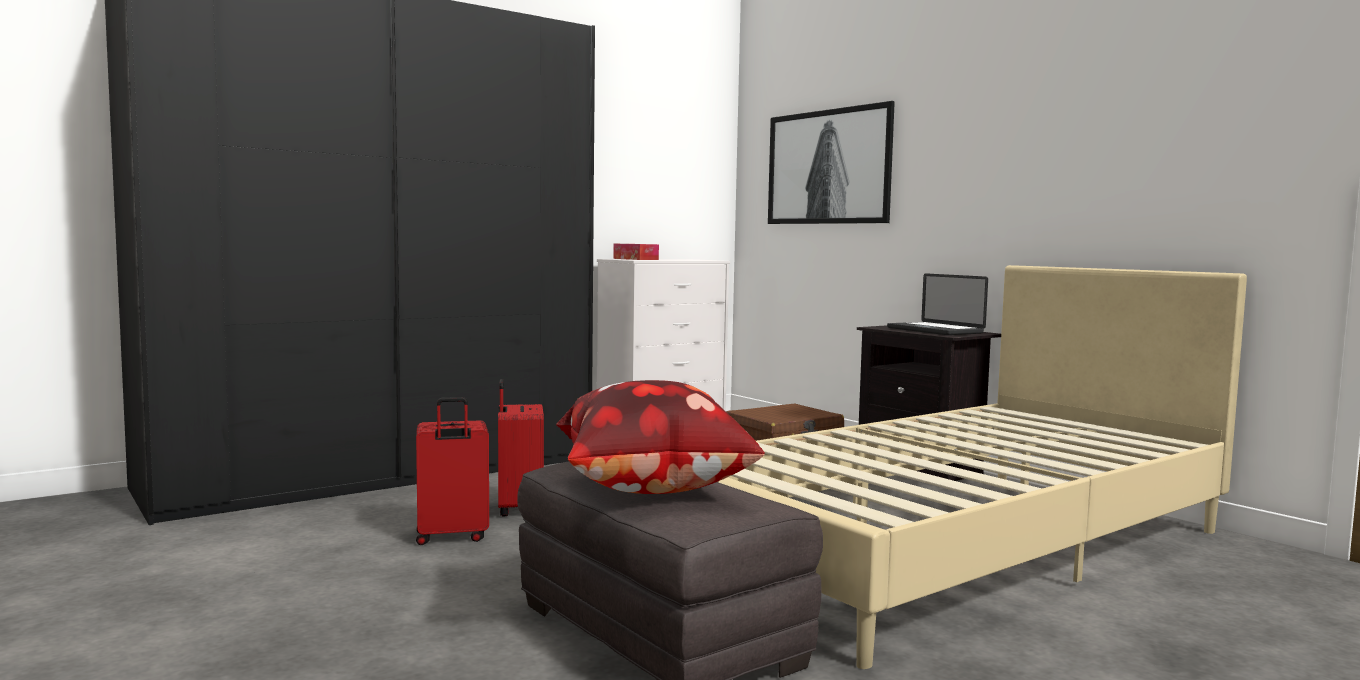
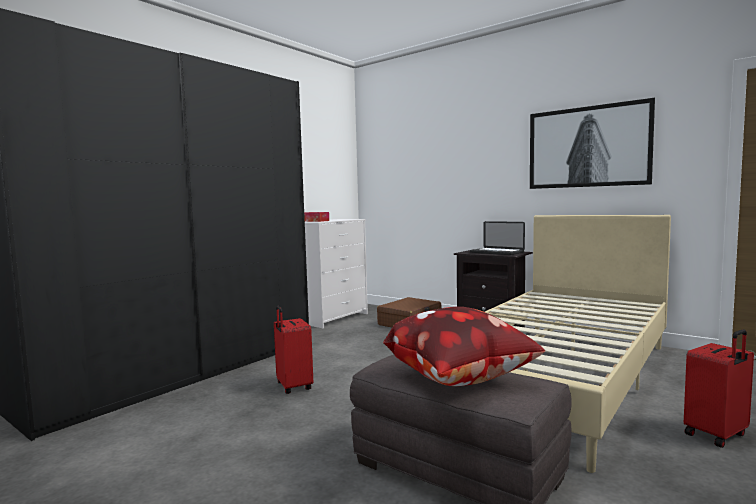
camera: 15 degrees left, 0 degrees up
(452, 537) = (266, 415): red suitcase -> red suitcase (717, 435)
(827, 167) = (417, 164): picture -> picture (587, 147)

